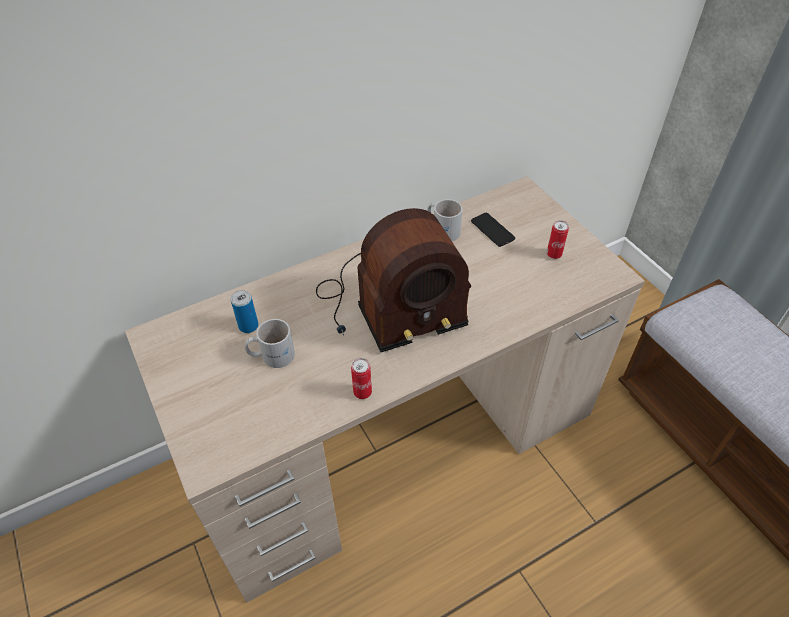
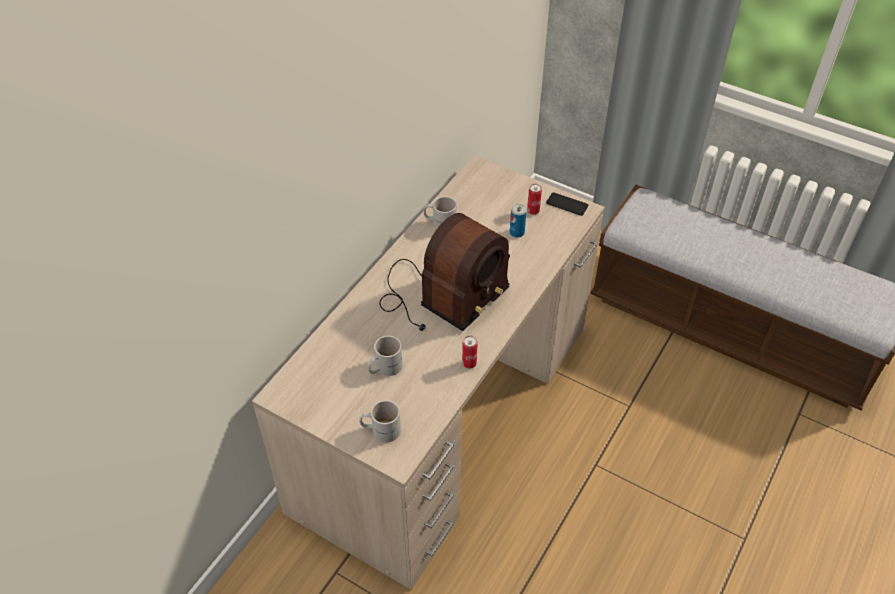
camera: 30 degrees left, 0 degrees up
(215, 421) = (381, 429): none -> white mug
(248, 326) = (349, 355): can -> can (517, 232)
(492, 230) = (477, 209): phone -> phone (567, 204)

